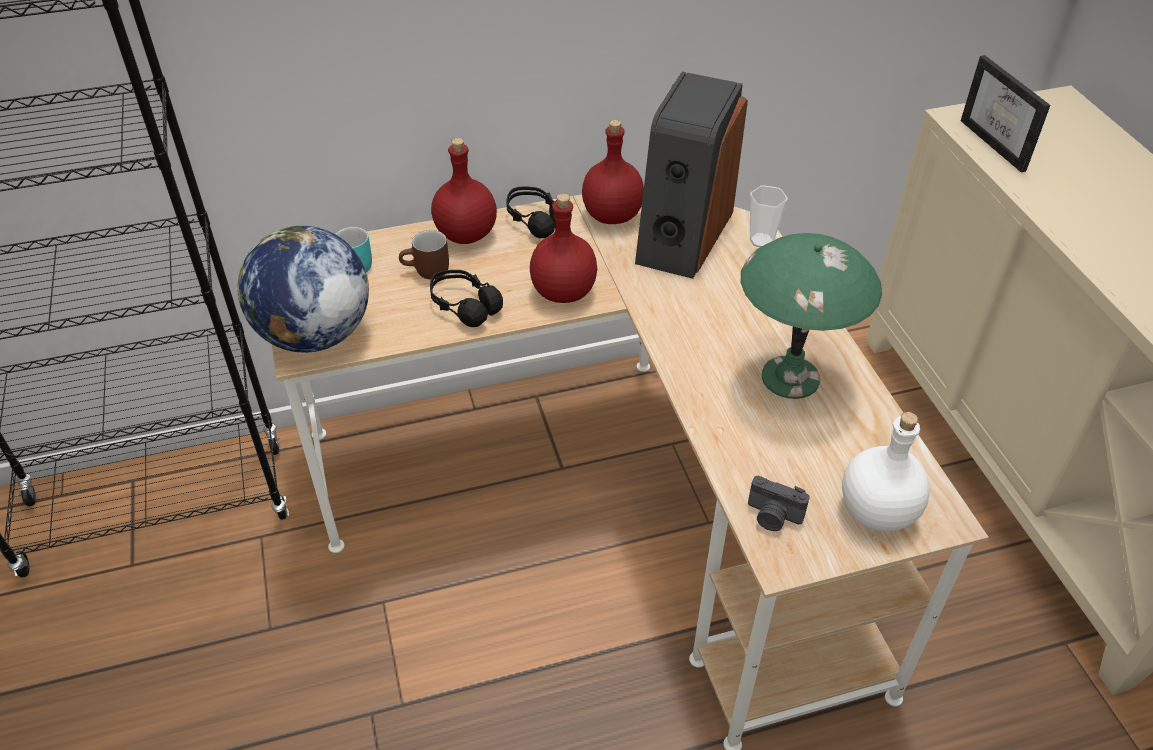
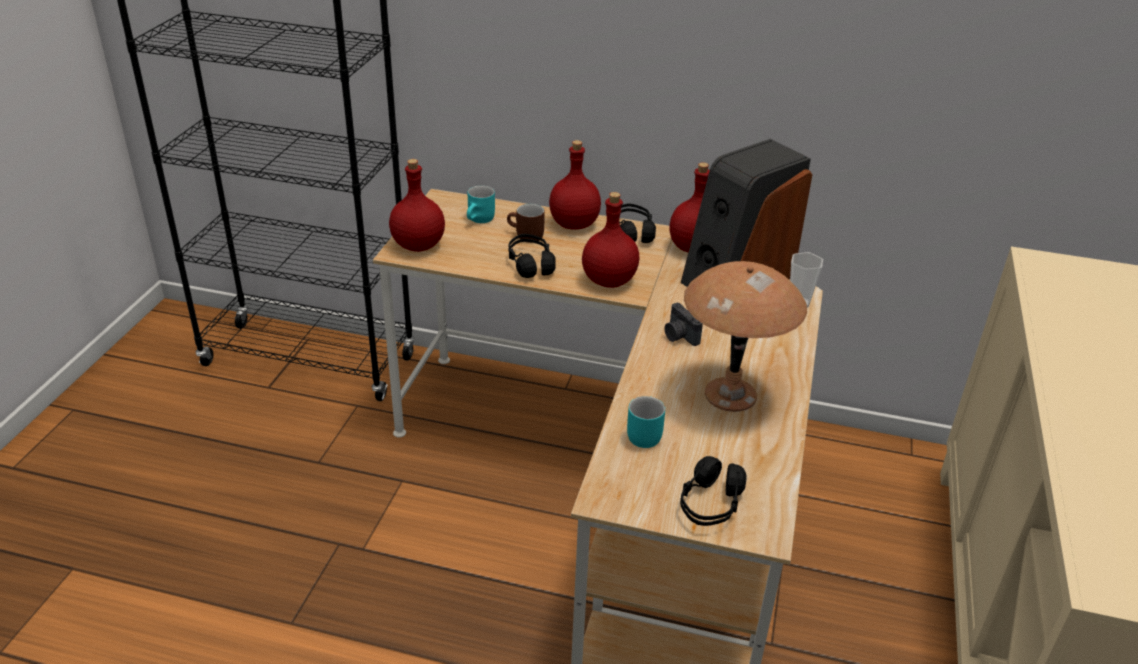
camera: 30 degrees right, 10 degrees down
(314, 335) = (417, 246): globe -> red bottle
(752, 463) = (643, 433): none -> turquoise mug
(772, 516) = (625, 471): camera -> camera (679, 336)
(791, 378) = (731, 395): green table lamp -> brown table lamp
(877, 513) = (710, 504): white bottle -> black headphones
(1001, 144) = (1059, 290): picture frame -> none

